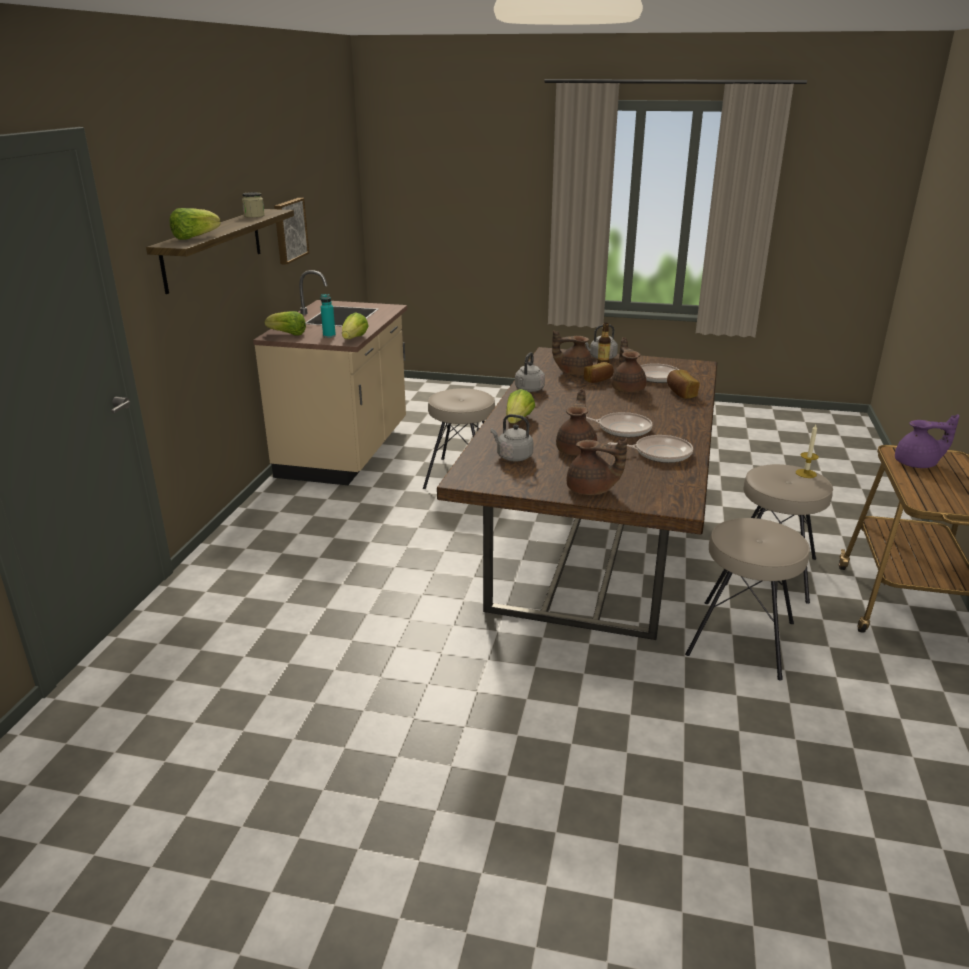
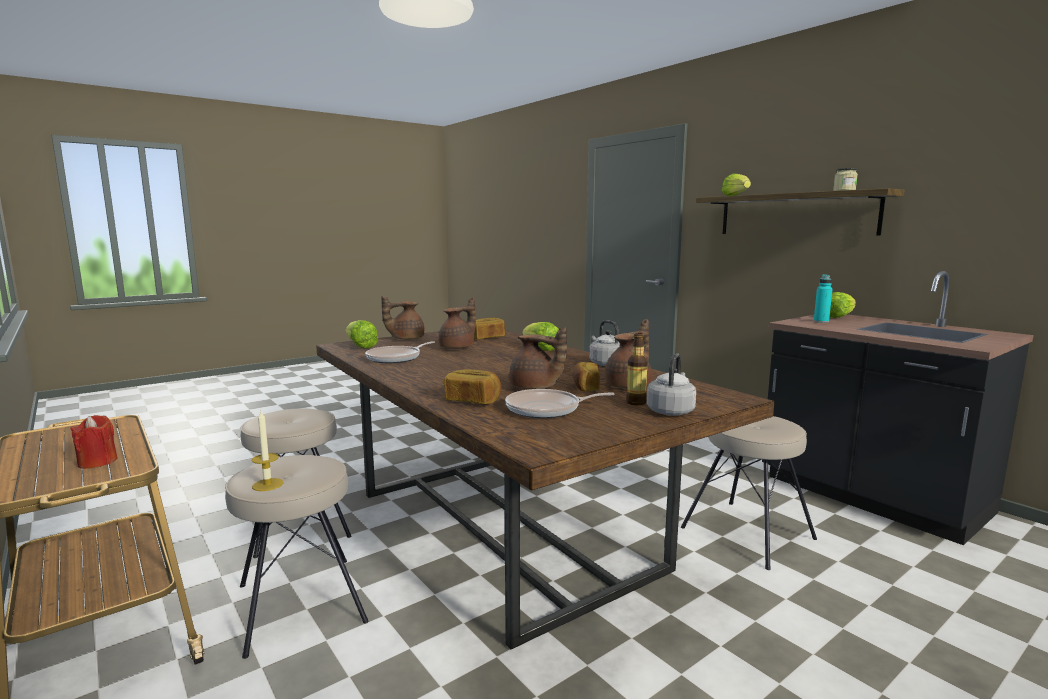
camera: 130 degrees right, 15 degrees down
(289, 230) = (977, 224): picture -> none
(346, 452) = (871, 496): beige counter -> black counter
(354, 339) = (799, 324): lettuce -> lettuce (360, 346)
(512, 456) = (487, 338): grey kettle -> bread
(577, 450) = (458, 347): brown teapot -> brown teapot turned 105 degrees counterclockwise
(621, 429) = (457, 362): frying pan -> none
(917, 464) = (97, 462): purple teapot -> red candle

